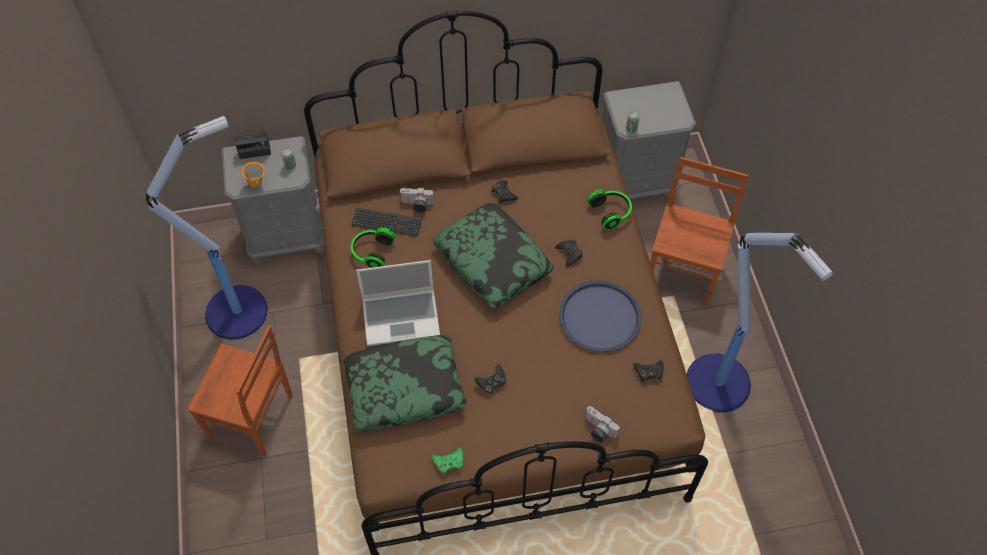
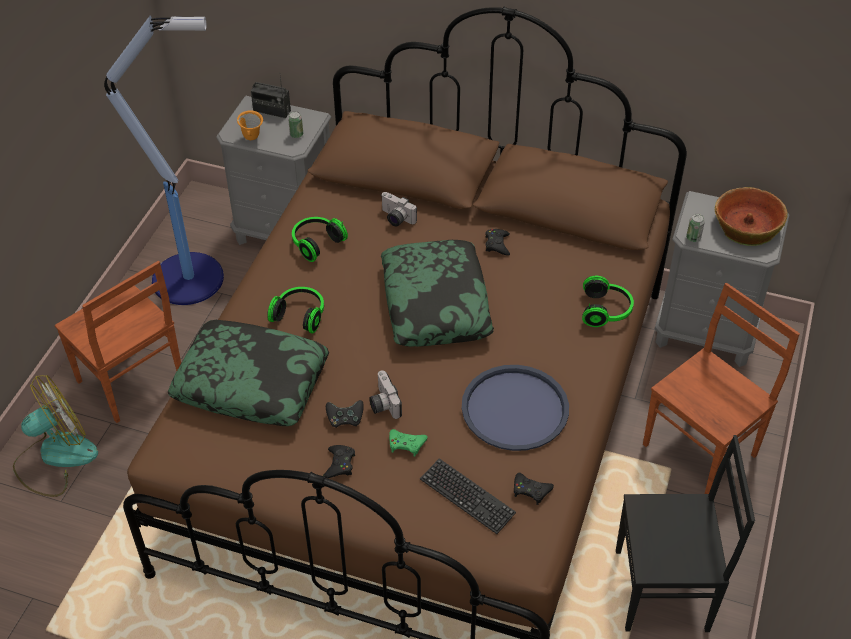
camera: 30 degrees right, 10 degrees down
(236, 507) = (55, 457): none -> fan
(386, 223) = (352, 223): keyboard -> keyboard (467, 497)
(402, 317) = (300, 315): laptop -> headphones
(449, 462) = (242, 475): green game controller -> green game controller (406, 444)
(569, 254) = (527, 331): black game controller -> black game controller (339, 464)
(598, 430) = (426, 521): camera -> camera (382, 403)
(659, 103) = (747, 225): none -> bowl
(720, 385) = (663, 591): floor lamp -> black chair

